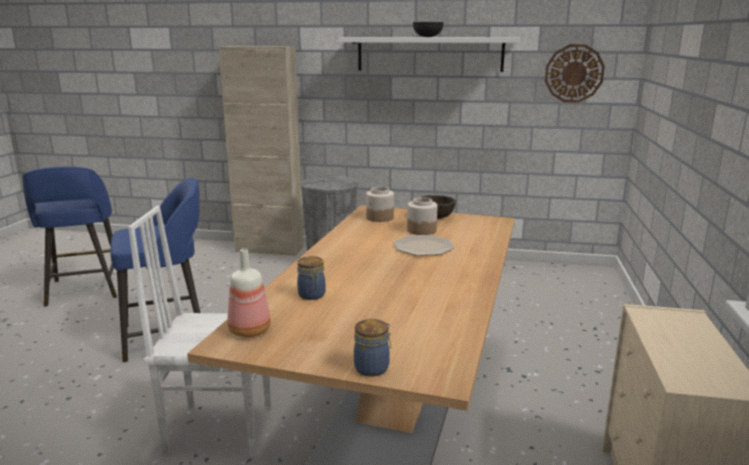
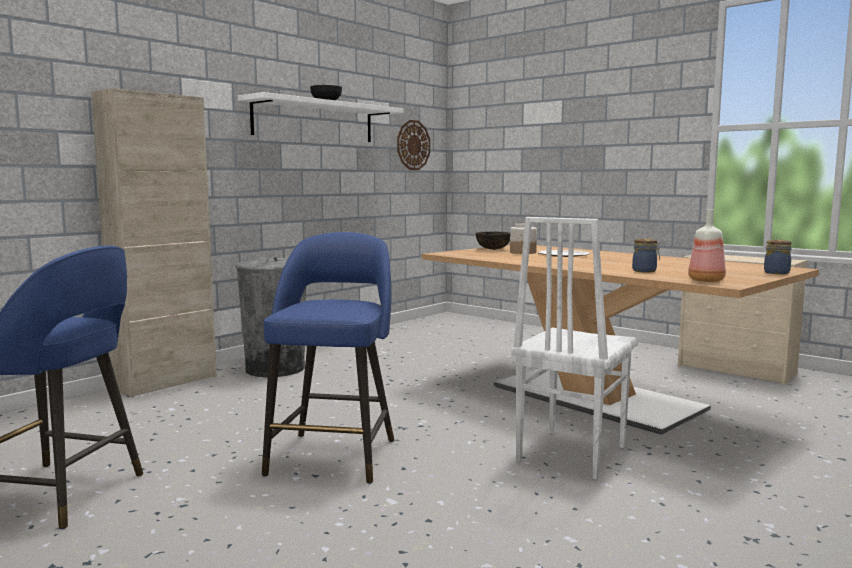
camera: 60 degrees left, 10 degrees down
(379, 218) = (472, 254): jar -> none

